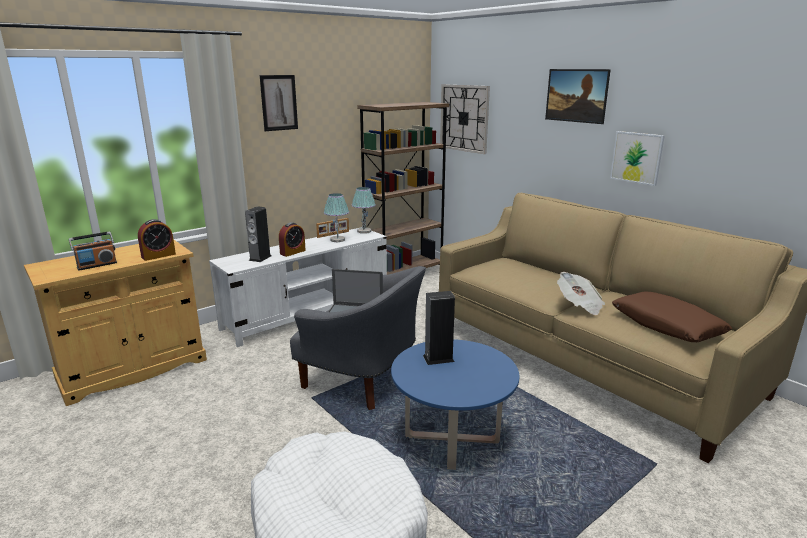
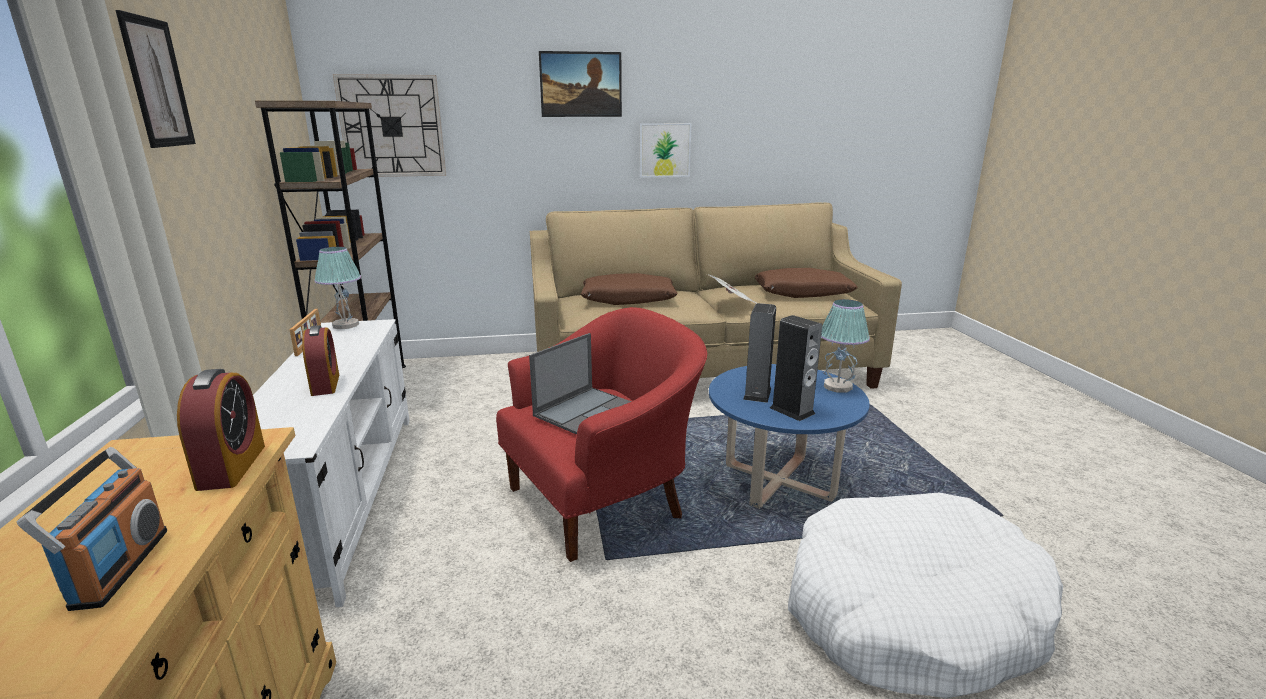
camera: 60 degrees left, 0 degrees up
(260, 258) = (293, 414): speaker -> speaker (792, 410)
(337, 240) = (343, 346): table lamp -> table lamp (838, 387)
(364, 379) = (602, 501): grey armchair -> red armchair
(523, 273) = (628, 299): none -> brown pillow

